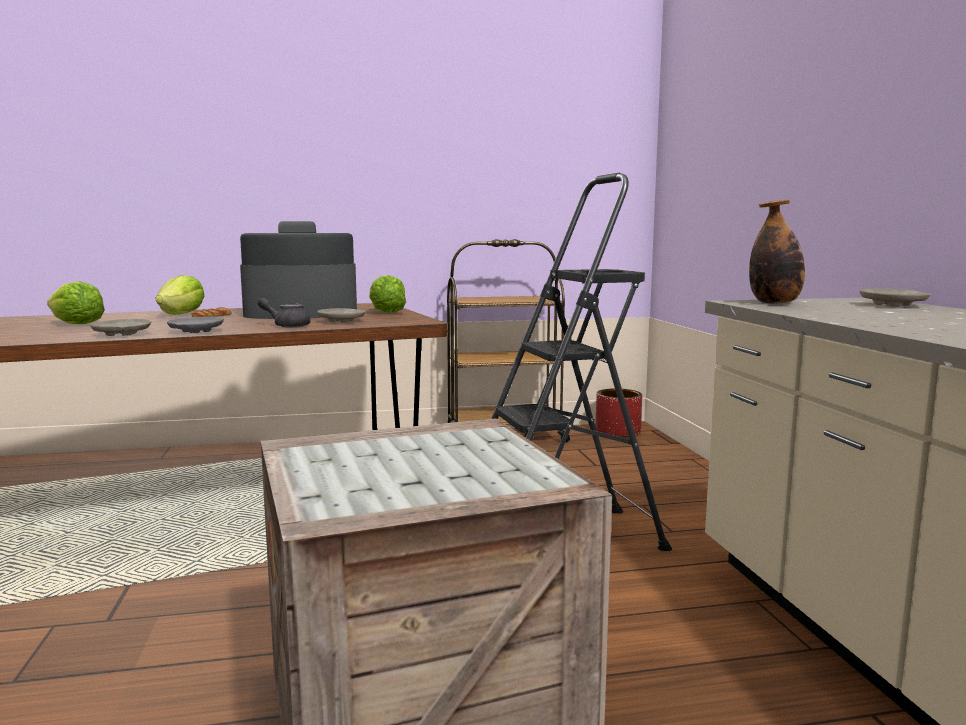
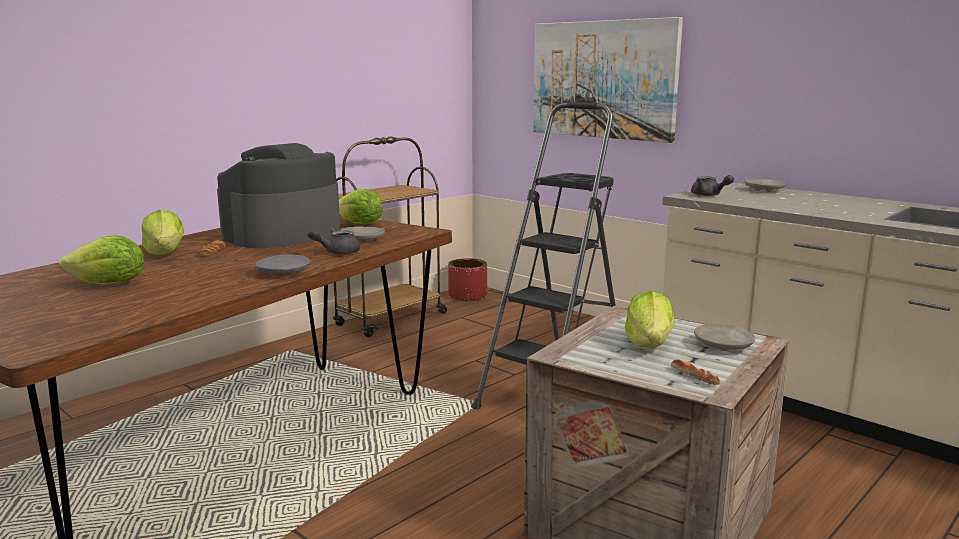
camera: 35 degrees left, 5 degrees up
(121, 334) = (225, 288): beige plate -> beige plate (724, 346)
(353, 498) = (694, 376): none -> bread
(413, 457) = (649, 344): none -> lettuce
(755, 167) = (603, 79): none -> picture
(775, 303) = (709, 195): bottle -> grey teapot

